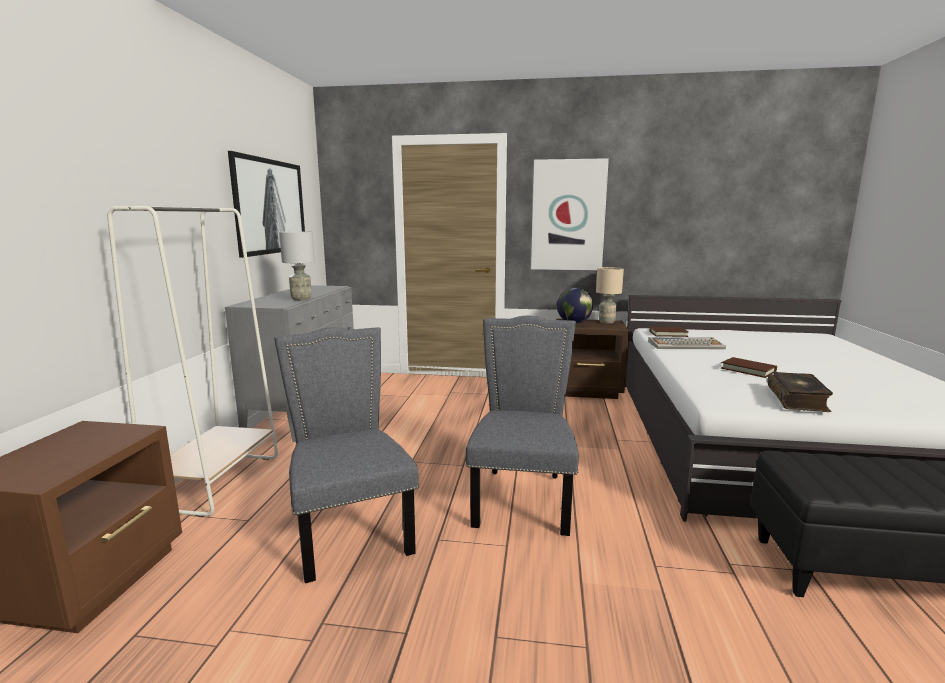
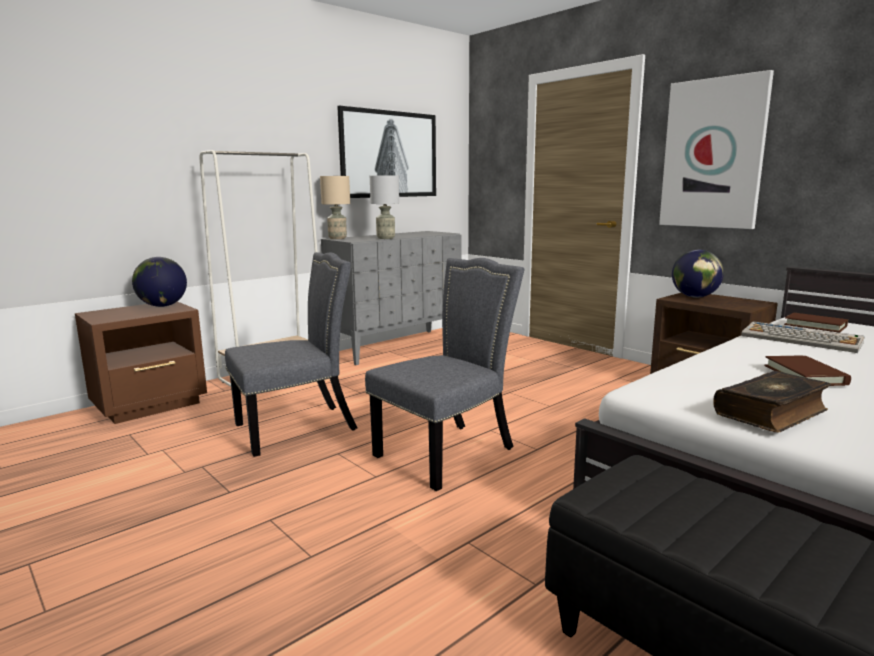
camera: 40 degrees right, 0 degrees up
(90, 433) = (162, 306): none -> globe
(350, 533) = (293, 429): grey chair -> grey chair turned 45 degrees clockwise
(607, 322) = (747, 301): beige table lamp -> beige table lamp (338, 238)

